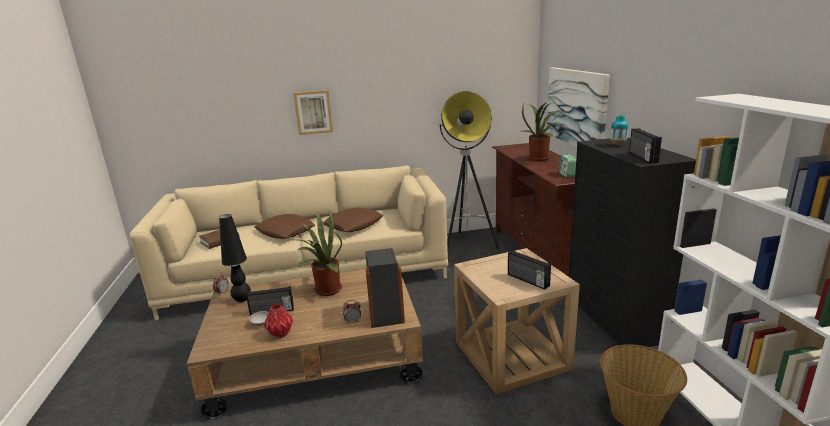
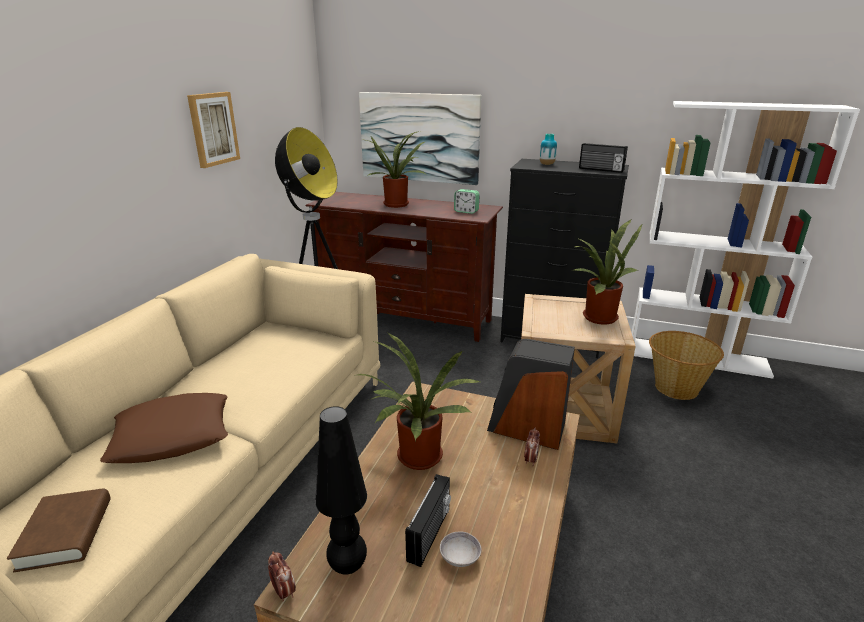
camera: 60 degrees left, 5 degrees up
(281, 334) = (512, 540): red vase -> none
(313, 112) = (65, 191): picture -> picture (213, 129)
(354, 225) = (267, 367): brown pillow -> none
(527, 280) = (597, 316): radio -> potted plant

